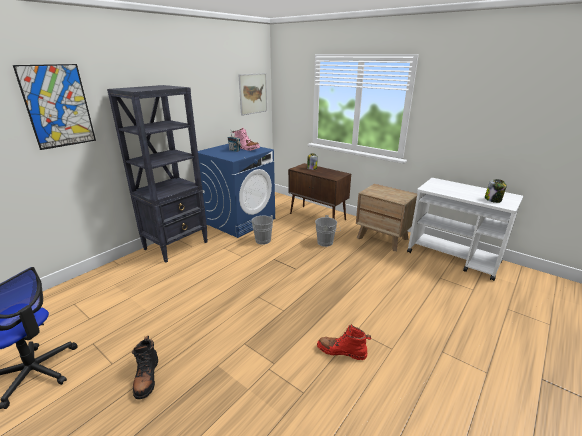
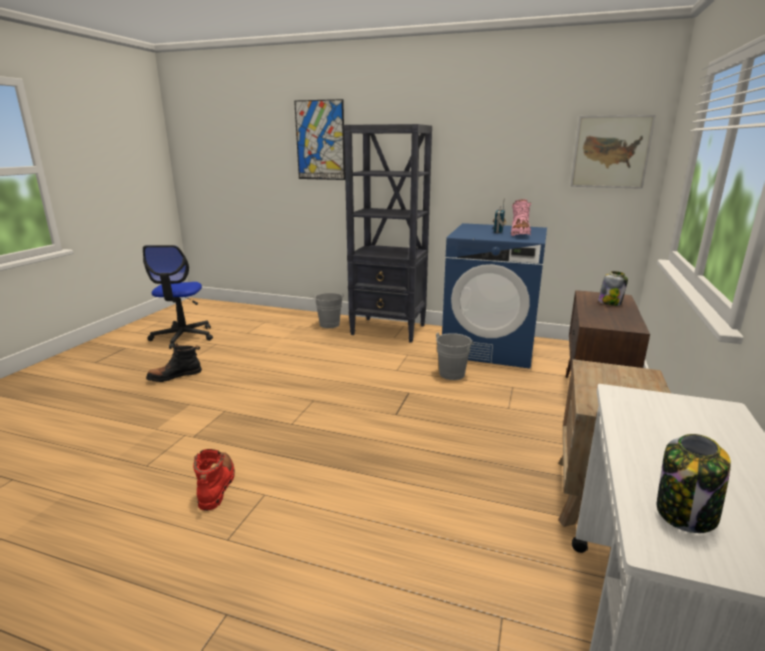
camera: 70 degrees right, 5 degrees down
(327, 242) = (503, 429): grey bucket -> grey bucket (329, 325)

